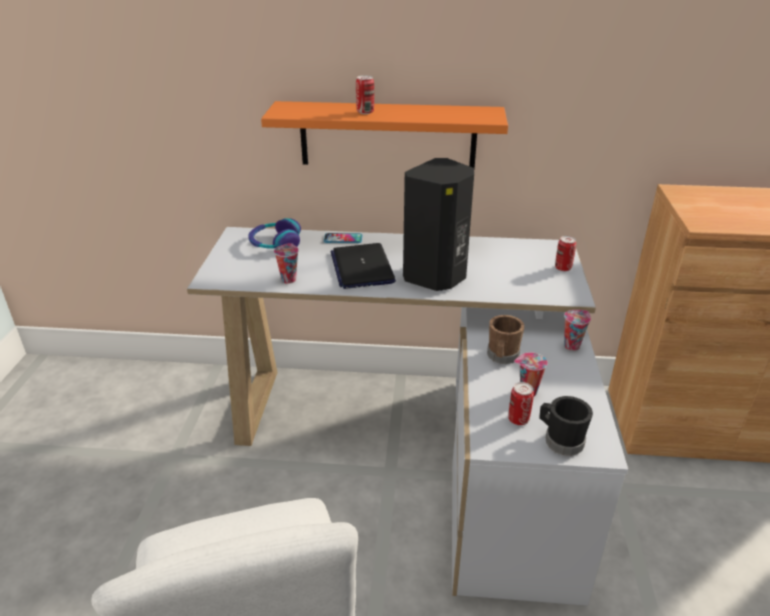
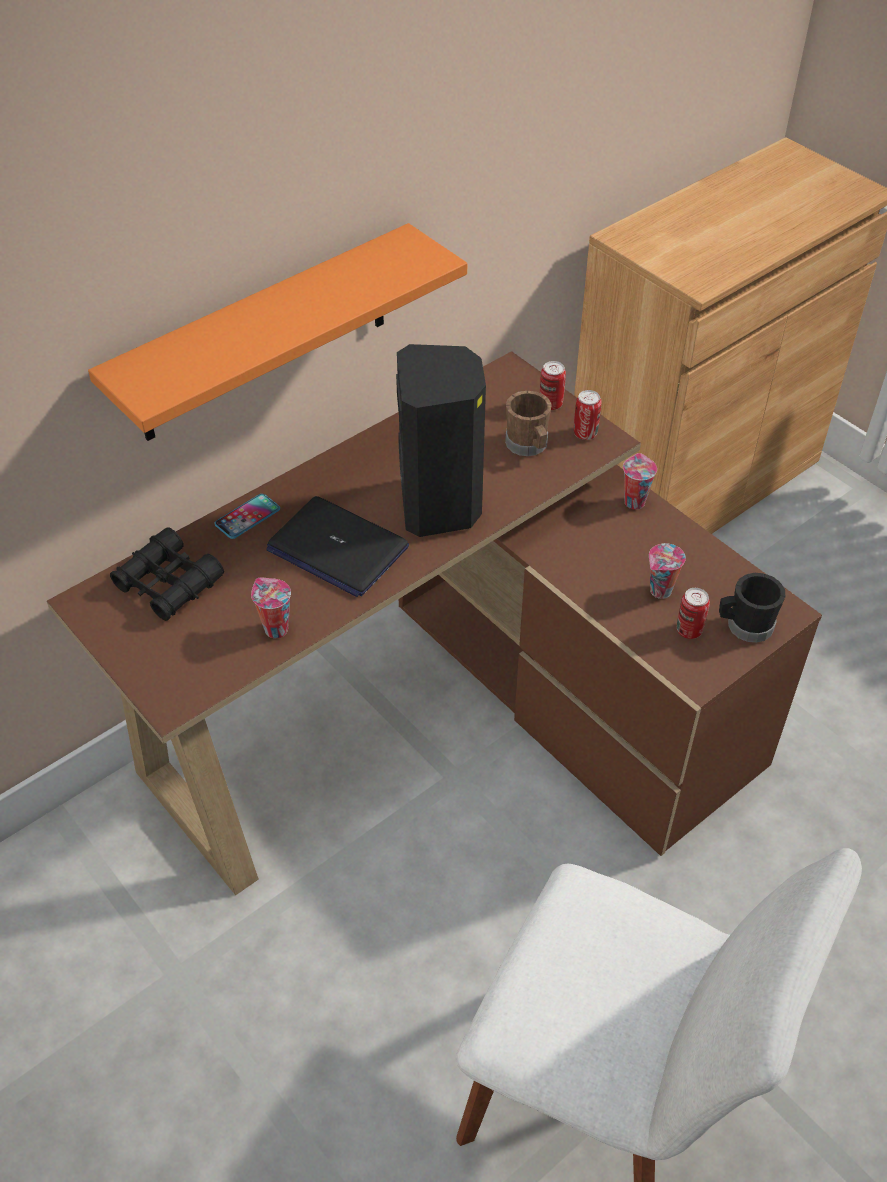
camera: 45 degrees left, 15 degrees up
(275, 243) = (168, 584): headphones -> black binoculars
(365, 112) = (262, 328): can -> can (585, 433)
(422, 442) = (448, 715): white desk -> brown desk
(502, 357) = (590, 564): brown mug -> brown mug (528, 446)

